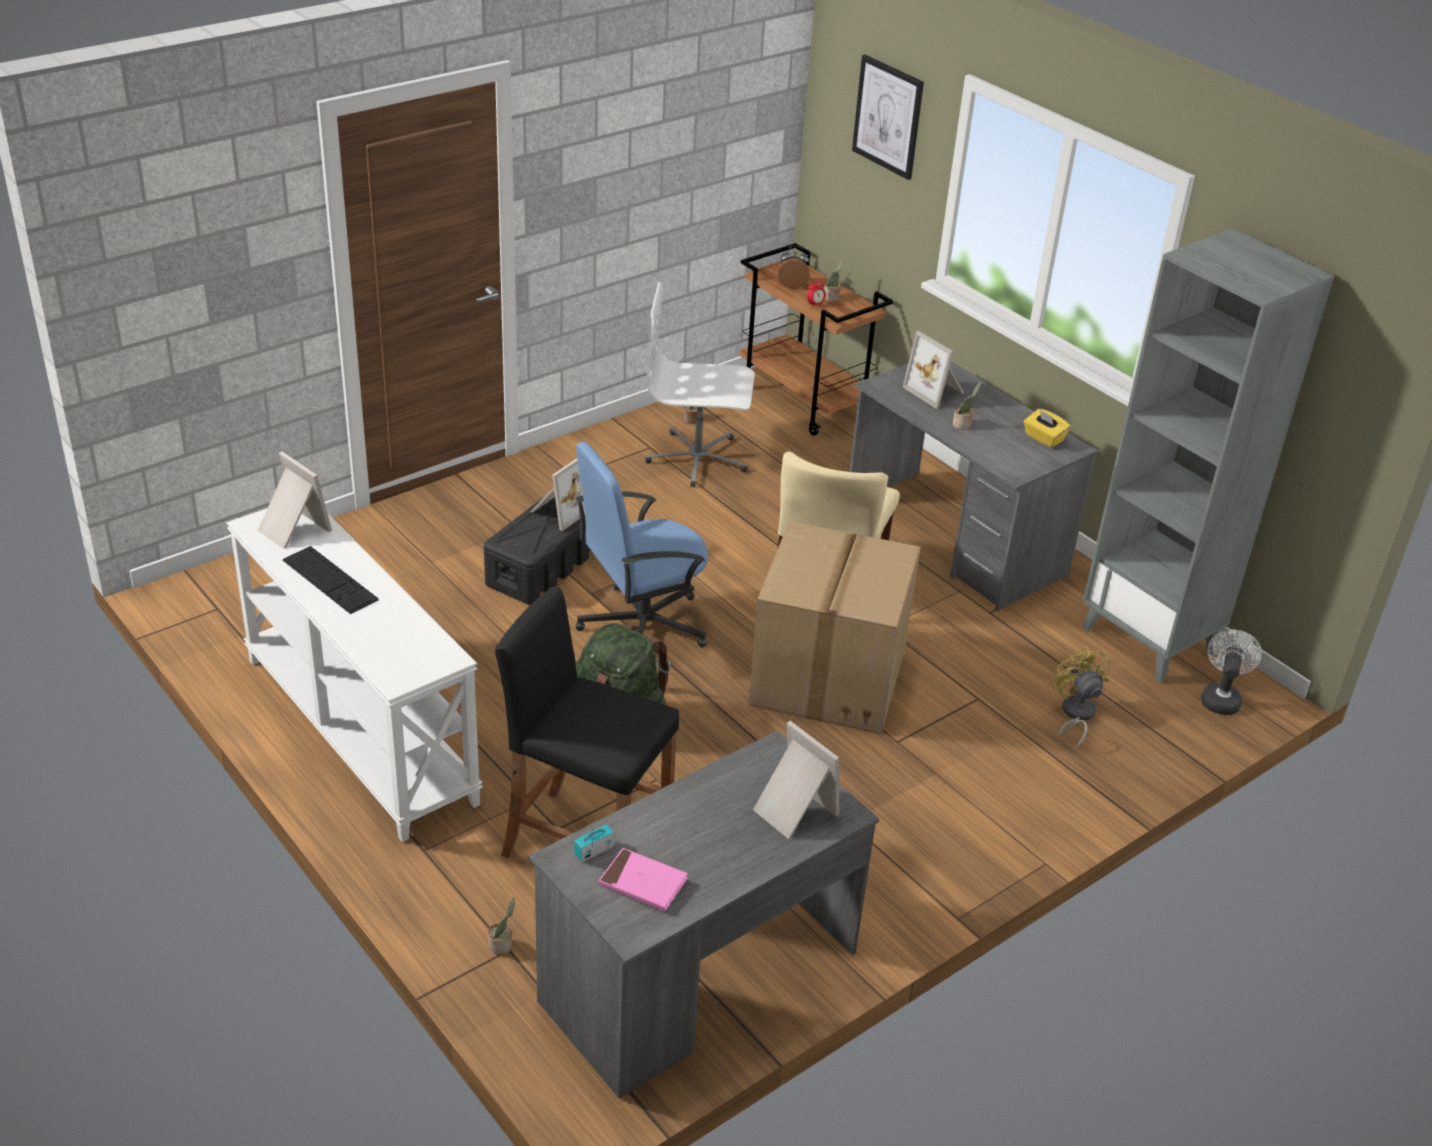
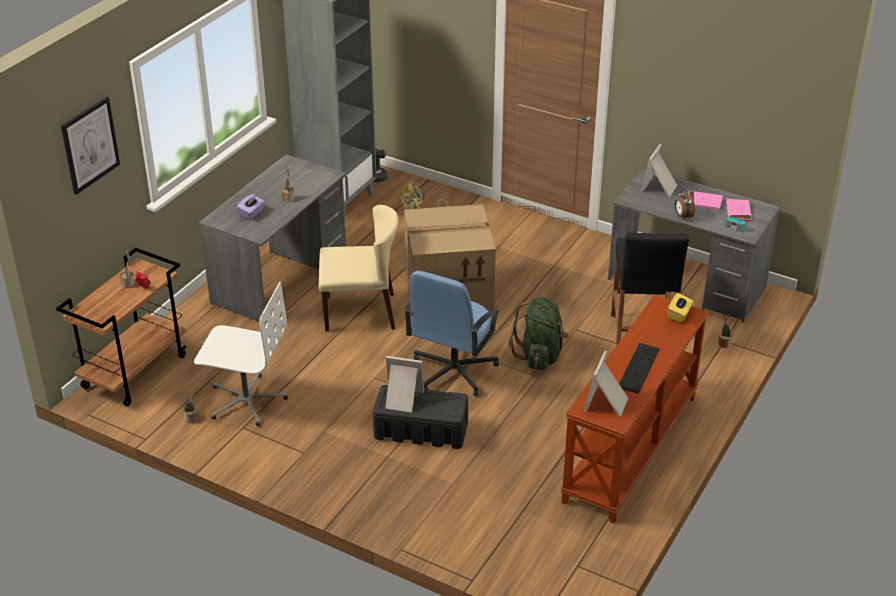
camera: 110 degrees left, 0 degrees up
(357, 730) = (631, 449): white console table -> brown console table
(641, 625) = (453, 371): blue office chair -> blue office chair turned 75 degrees clockwise
(697, 459) = (246, 400): white office chair -> white office chair turned 60 degrees counterclockwise
(706, 849) = (703, 202): none -> pink book
(792, 285) = (115, 305): alarm clock -> alarm clock (682, 216)
(936, 391) = (251, 213): picture frame -> purple tissue box
(1043, 438) = (285, 171): yellow tissue box -> yellow tissue box (679, 315)

